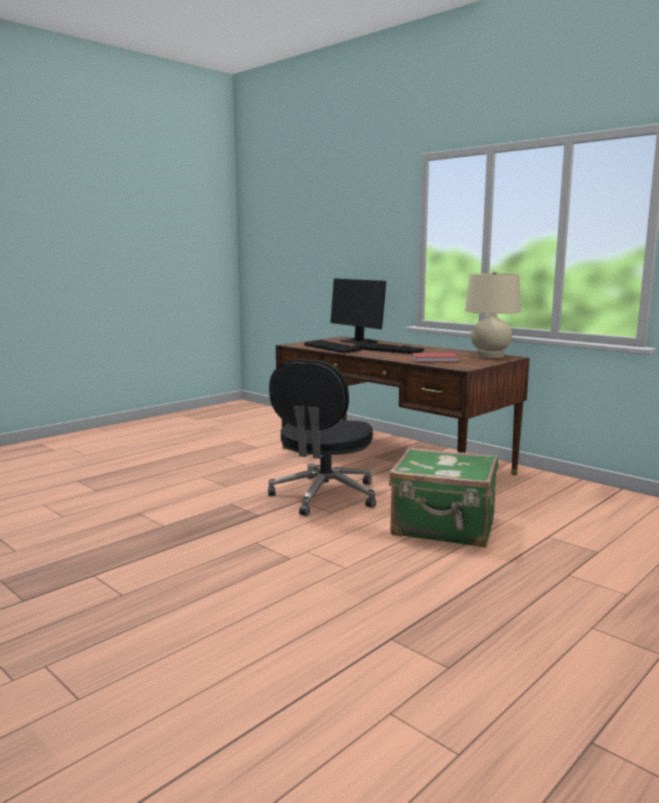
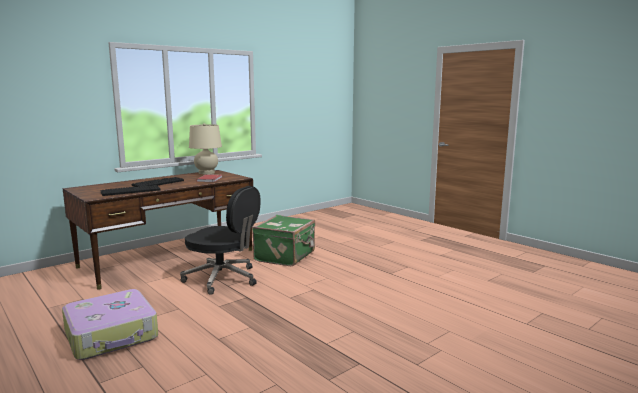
camera: 85 degrees left, 0 degrees up
(168, 470) = (112, 335): none -> suitcase
(358, 342) = (107, 186): monitor -> none

